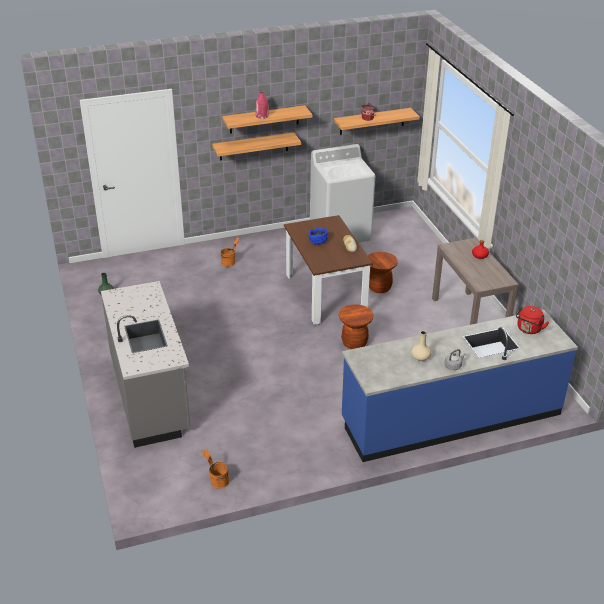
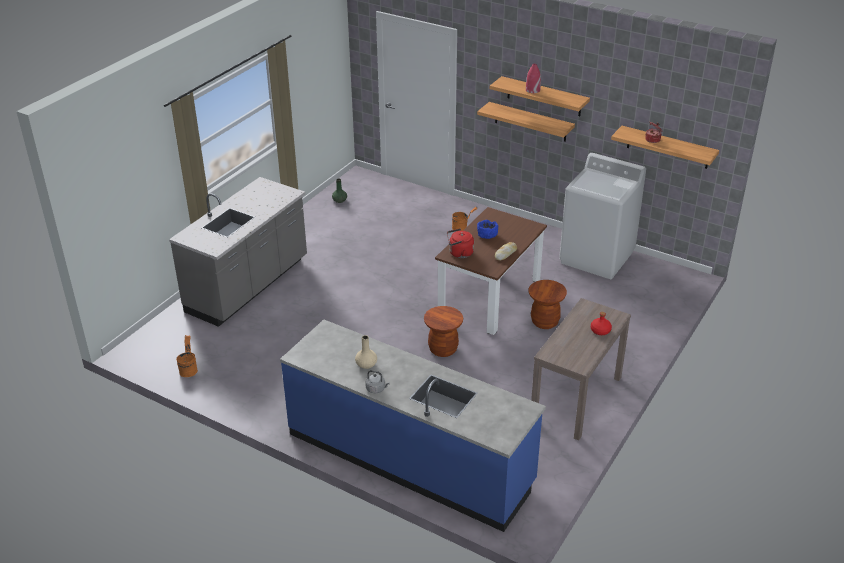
camera: 50 degrees right, 0 degrees up
(528, 329) = (495, 410): red kettle -> red kettle (459, 253)

